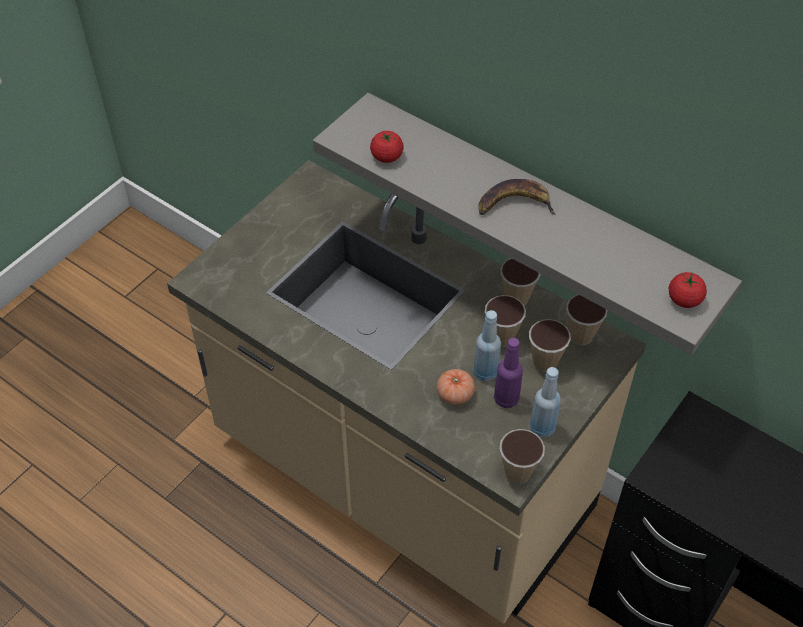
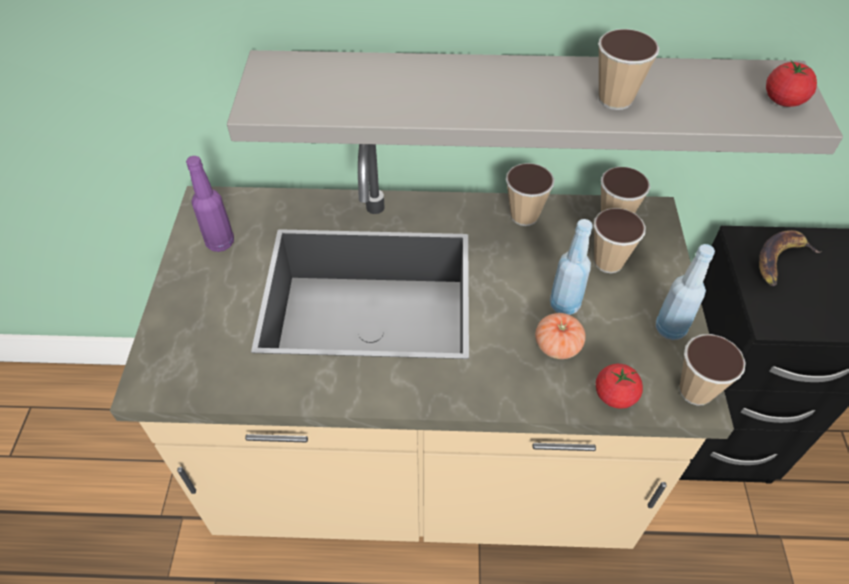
camera: 35 degrees left, 0 degrees up
(387, 157) = (337, 103): tomato -> tomato (615, 395)
(502, 337) = (546, 261): cup -> cup (615, 99)
(506, 399) = (610, 320): purple bottle -> purple bottle (220, 243)
(514, 204) = (525, 88): banana -> banana (780, 260)

